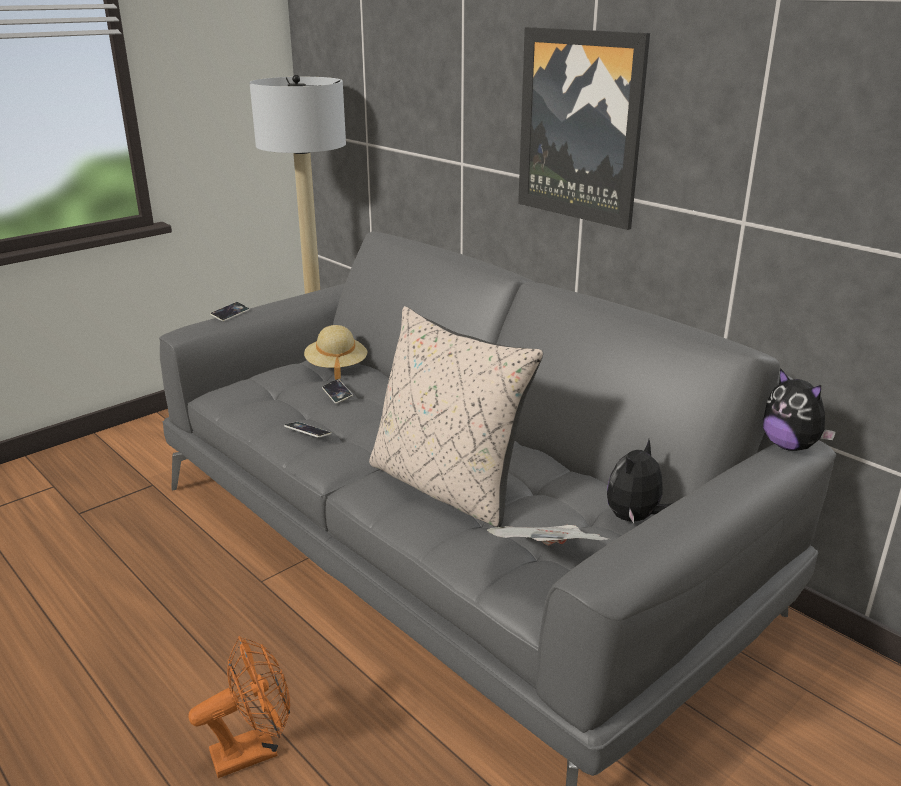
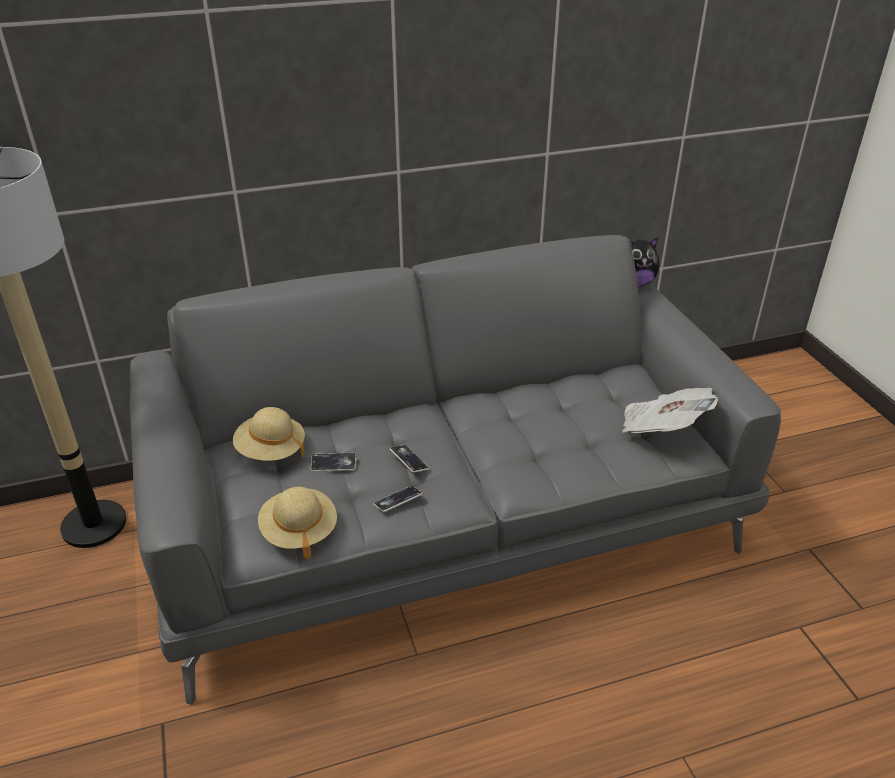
camera: 65 degrees left, 10 degrees up
(230, 314) = (157, 477): phone -> phone (409, 461)
(251, 405) = (299, 531): none -> beige hat
(254, 750) = (629, 702): orange fan -> none
(447, 486) = (538, 446): beige pillow -> none
(580, 126) = (394, 118): picture -> none
(635, 518) = (629, 378): plush toy -> none

